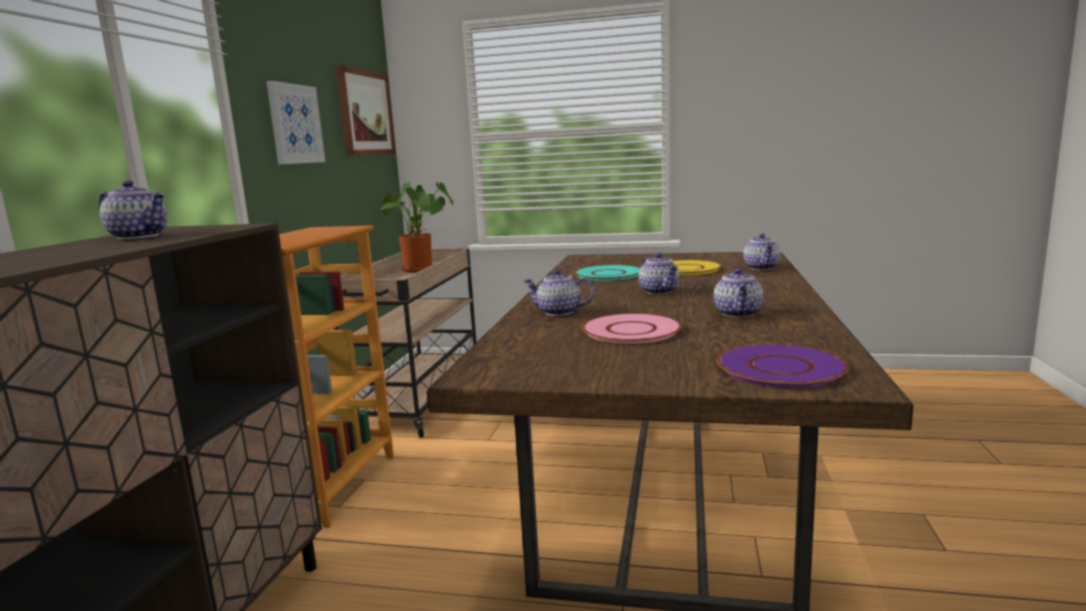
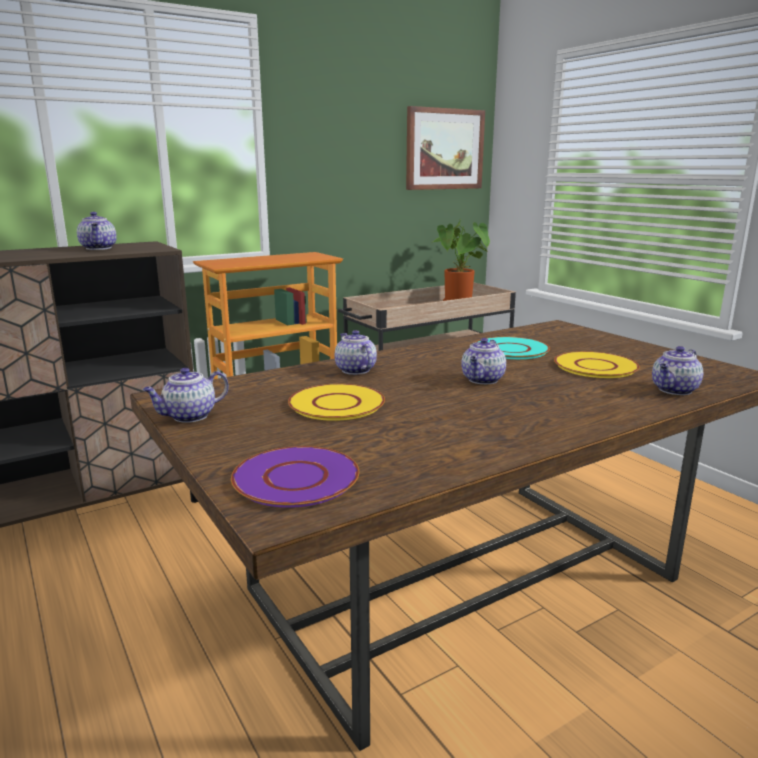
camera: 45 degrees right, 5 degrees up
(295, 124) = (340, 162): picture -> none
(632, 330) = (337, 404): pink plate -> yellow plate
(738, 313) = (455, 424): teapot -> teapot (189, 416)

